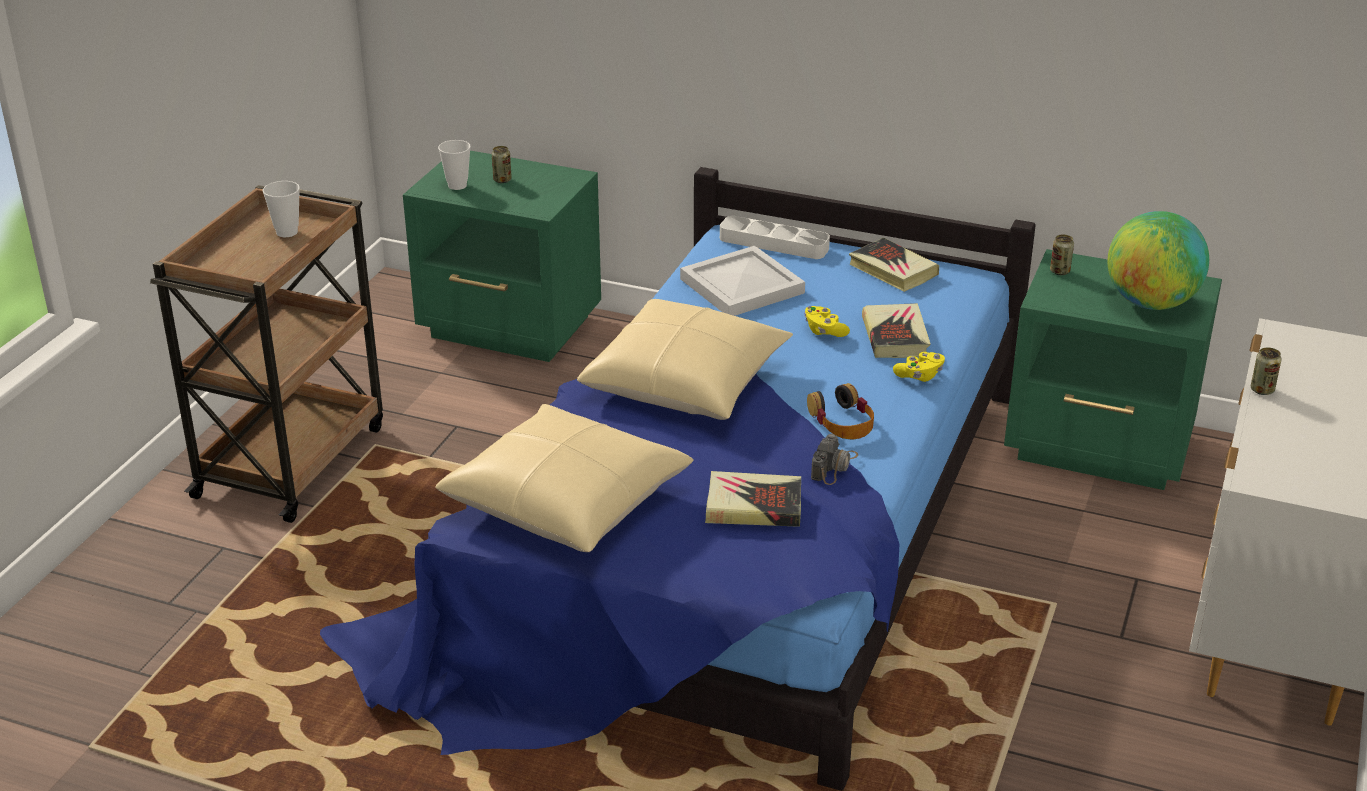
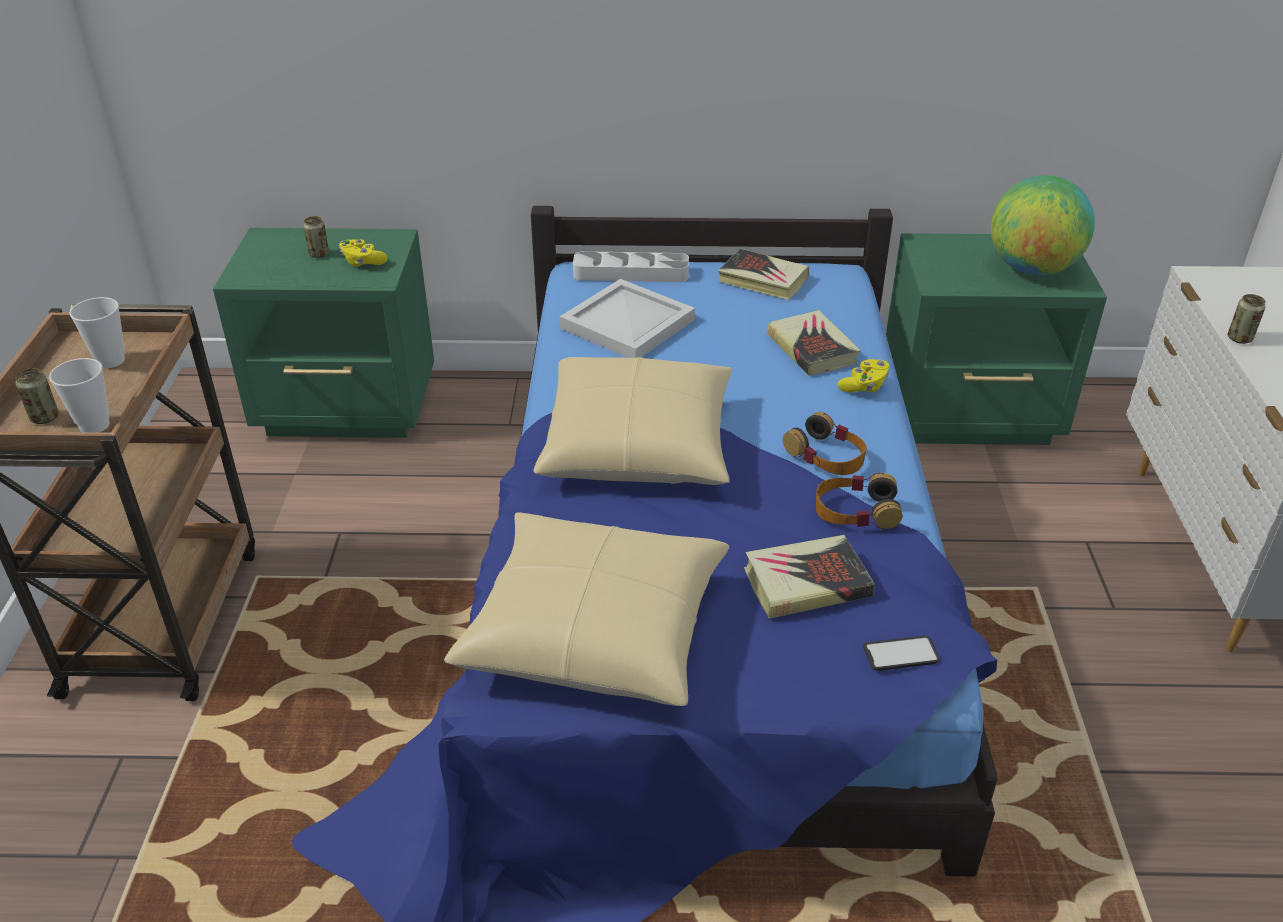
camera: 20 degrees left, 5 degrees up
(457, 185) = (271, 268): cup -> cup (94, 425)
(793, 569) = (901, 654): none -> phone
(824, 331) = (740, 356): yellow game controller -> yellow game controller (362, 262)
(834, 466) = (855, 510): camera -> headphones
(1059, 271) = (929, 253): can -> can (45, 418)

